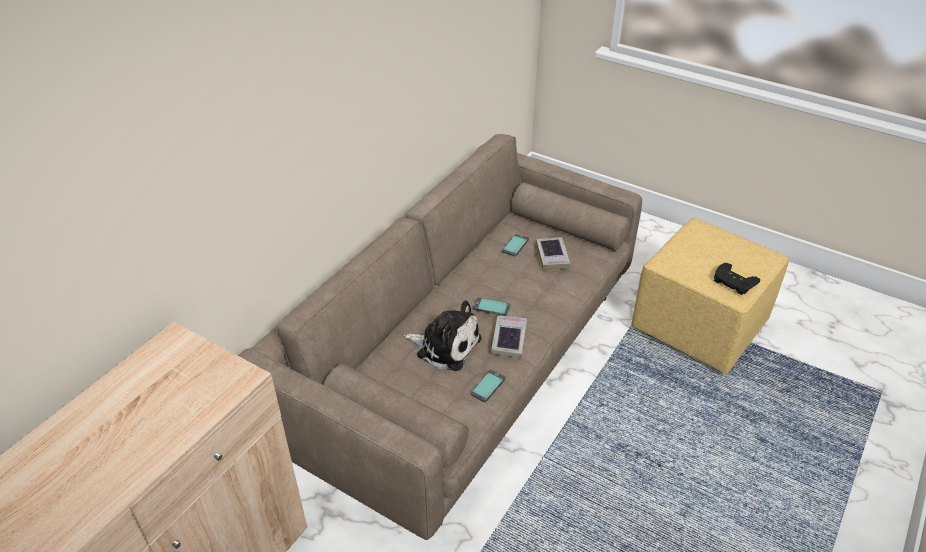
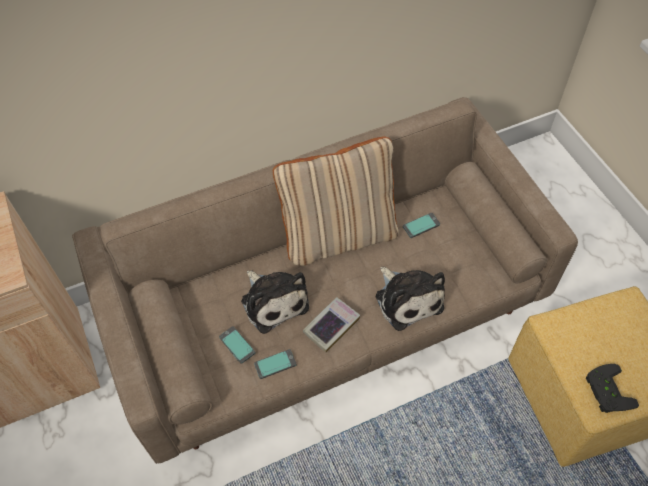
camera: 35 degrees right, 15 degrees up
(457, 279) = (339, 235): none -> beige pillow
(491, 307) = (343, 283): phone -> phone (237, 345)
(548, 295) = (407, 299): none -> plush toy
(552, 256) = (447, 256): book -> none

